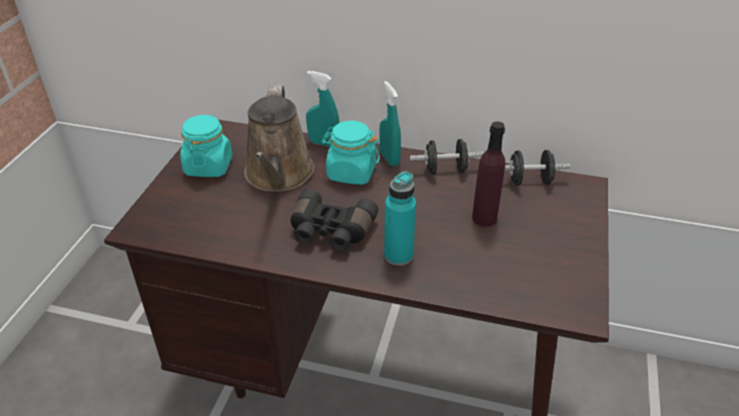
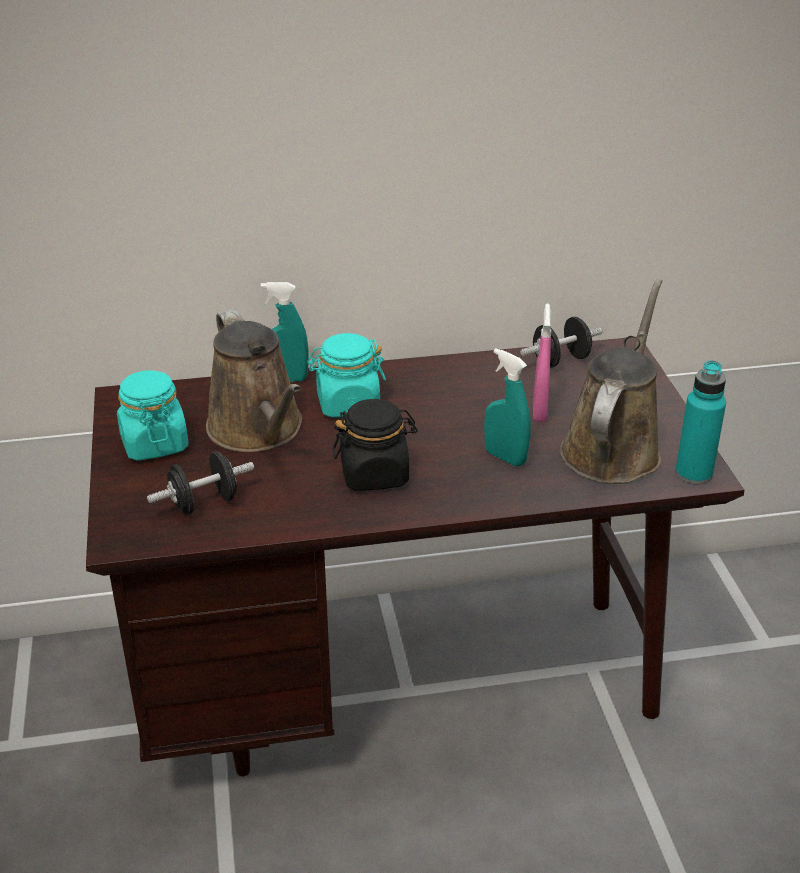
camera: 25 degrees left, 5 degrees down
(330, 232) = (375, 474): black binoculars -> black jar
(389, 158) = (381, 376): turquoise spray bottle -> turquoise spray bottle (505, 457)
(398, 255) = (474, 476): turquoise bottle -> turquoise bottle (693, 473)
(445, 170) = (458, 372): black dumbbell -> black dumbbell (204, 503)
(484, 218) = (539, 411): purple bottle -> pink spray bottle
(521, 265) = (613, 448): none -> brown watering can

